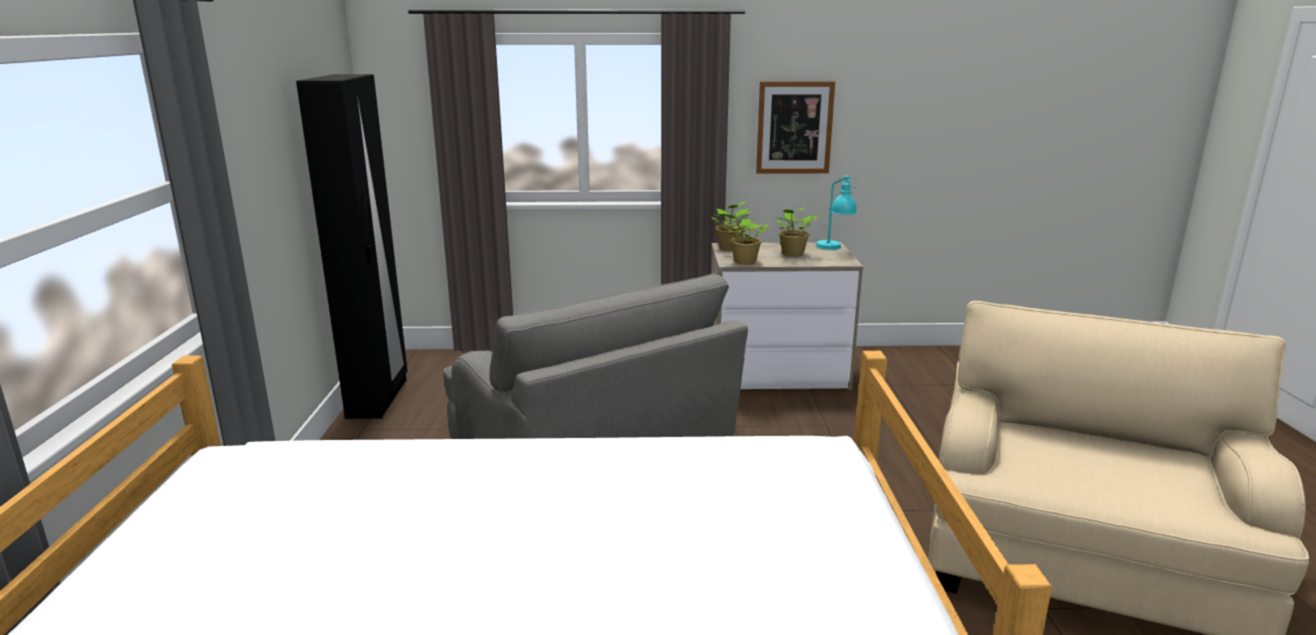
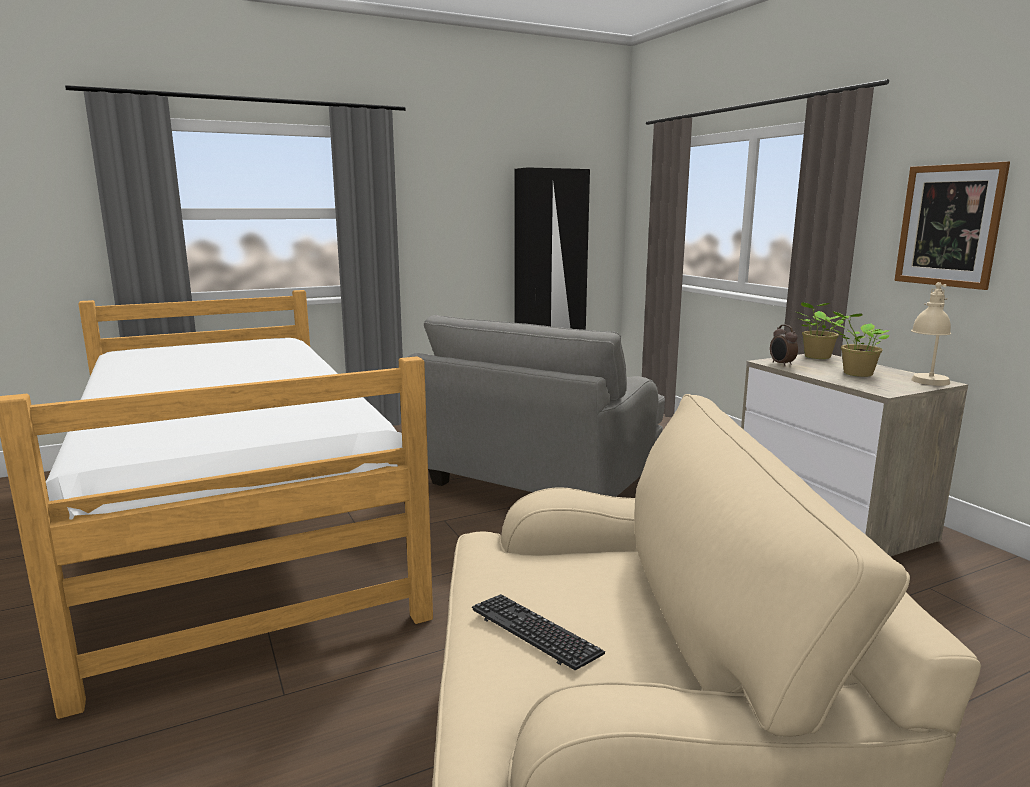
camera: 65 degrees right, 5 degrees down
(743, 262) = (781, 364): potted plant -> alarm clock
(835, 249) = (927, 384): turquoise table lamp -> beige table lamp
(1130, 485) = (535, 633): none -> keyboard

